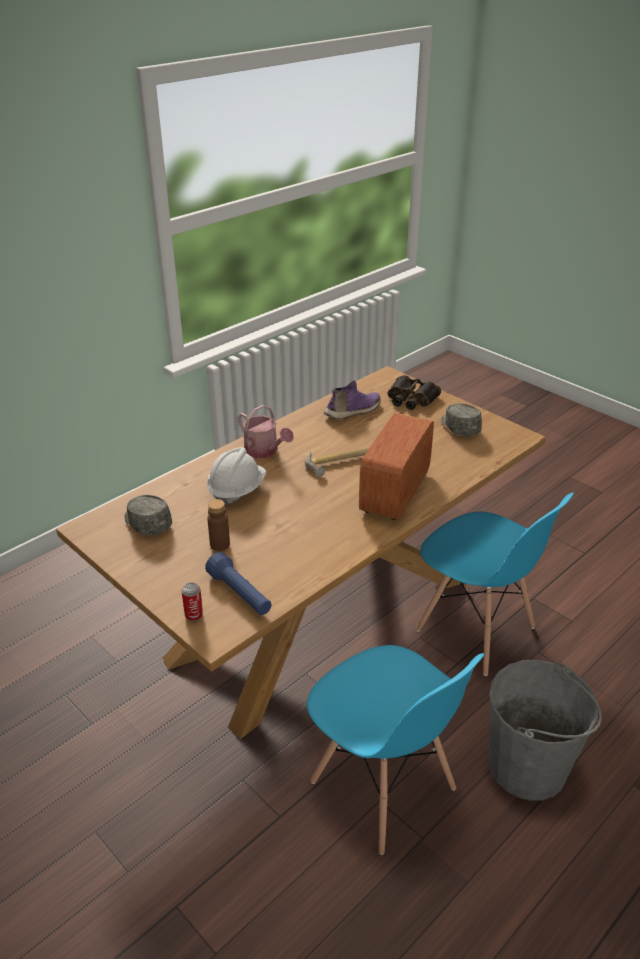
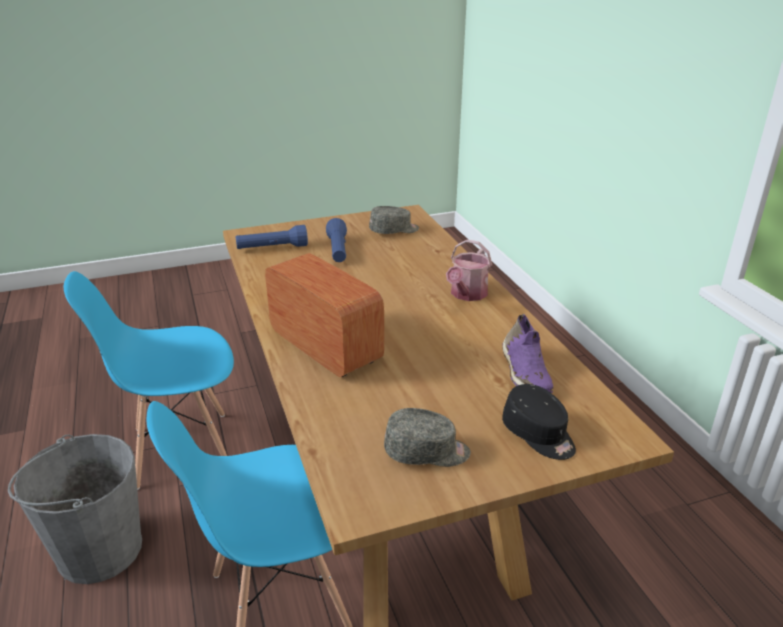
camera: 115 degrees right, 5 degrees down
(194, 615) = (271, 231): can -> none
(220, 544) = (338, 250): brown bottle -> blue flashlight
(236, 490) = (407, 269): white hard hat -> none
(264, 451) = (467, 294): watering can -> watering can turned 45 degrees counterclockwise
(341, 462) = (411, 331): hammer -> none
(411, 399) = (539, 435): binoculars -> black cap

